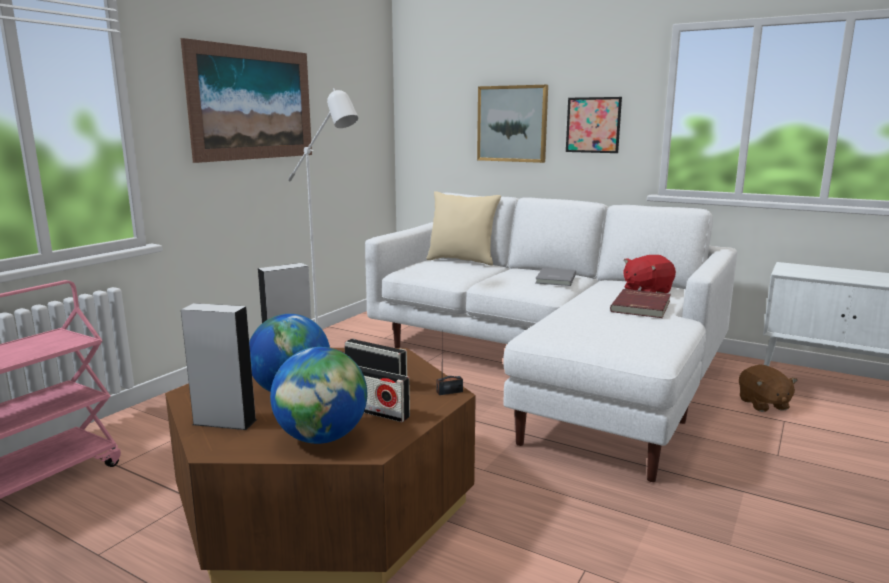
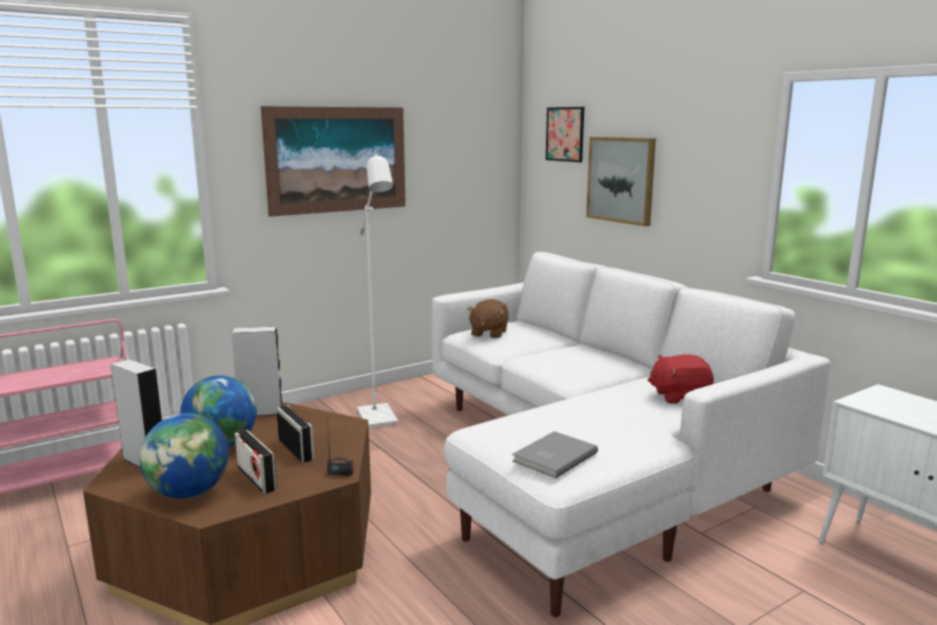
camera: 25 degrees right, 0 degrees up
(462, 260) = (538, 328): beige pillow -> none
(554, 279) = (597, 365): grey book -> grey book (552, 456)
(593, 125) = (698, 188): picture -> picture (565, 134)
(642, 306) = (641, 416): red book -> none
(763, 404) = (800, 563): brown plush toy -> brown plush toy (488, 333)

